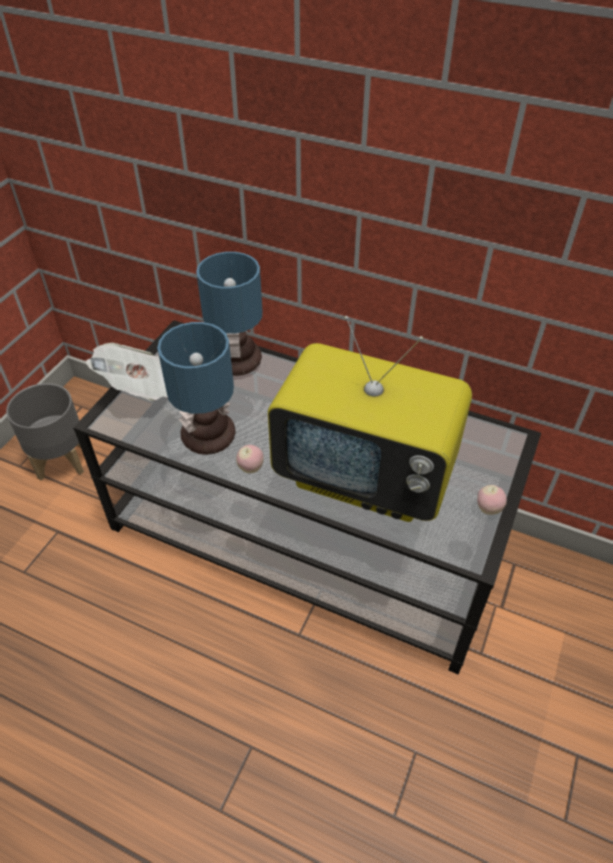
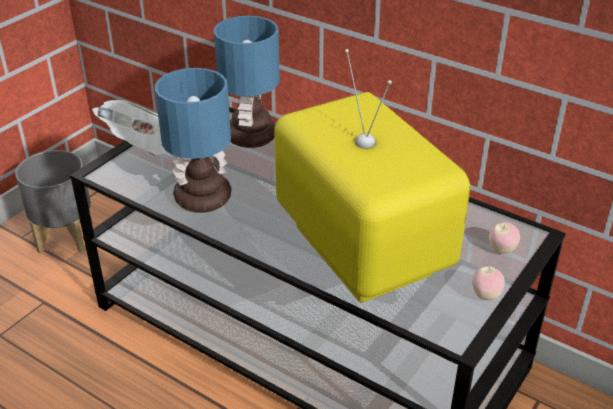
camera: 10 degrees right, 10 degrees down
(250, 468) = (238, 229): apple -> apple (502, 250)
(366, 476) = (359, 251): television -> television turned 150 degrees counterclockwise

